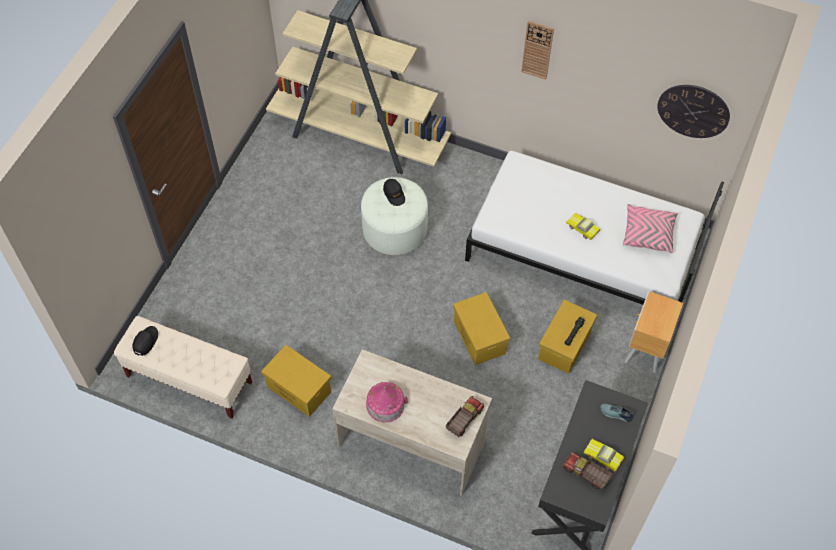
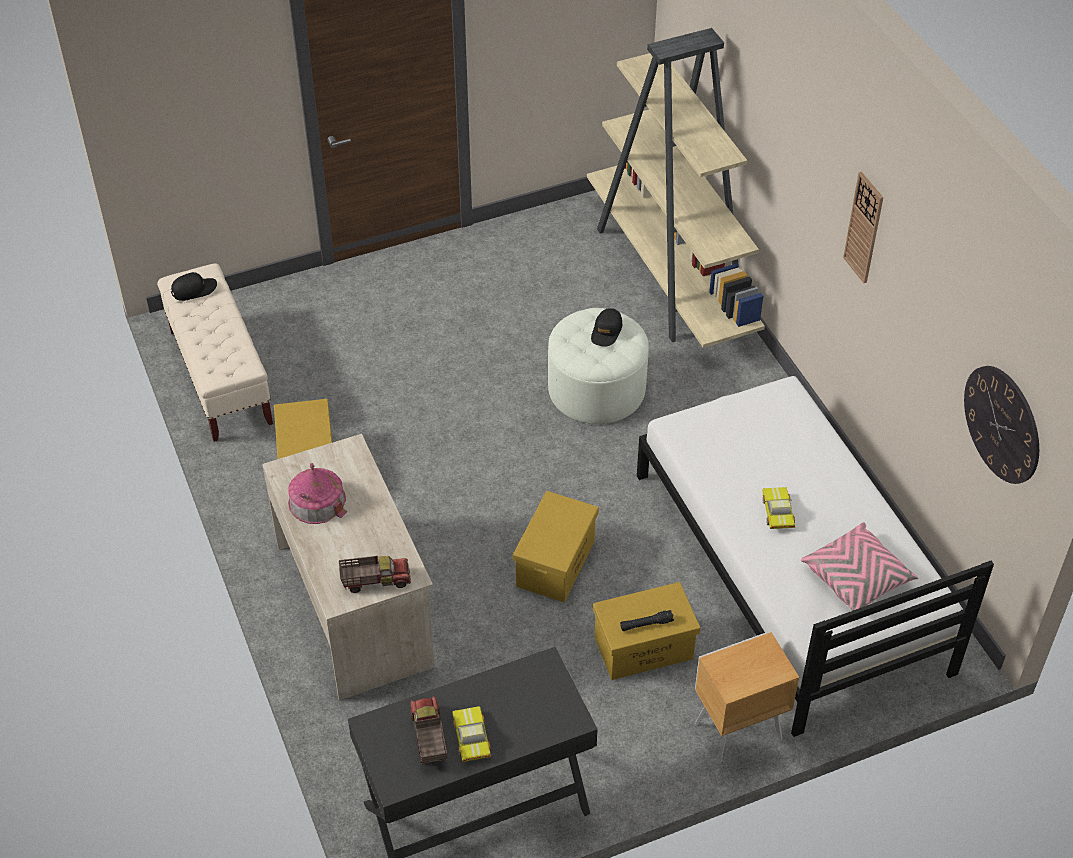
camera: 45 degrees right, 10 degrees down
(616, 414) = (543, 709): shoe -> none

